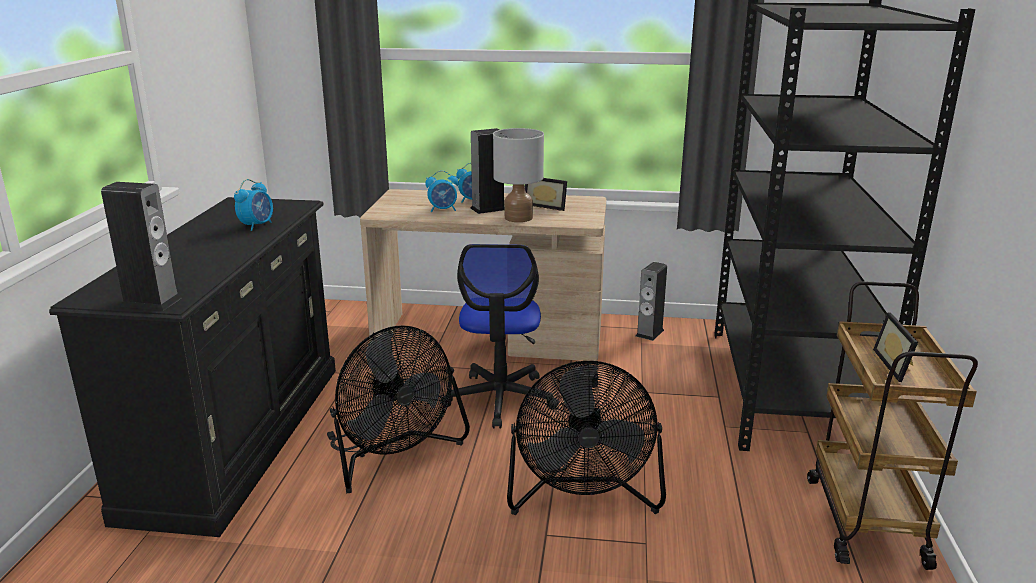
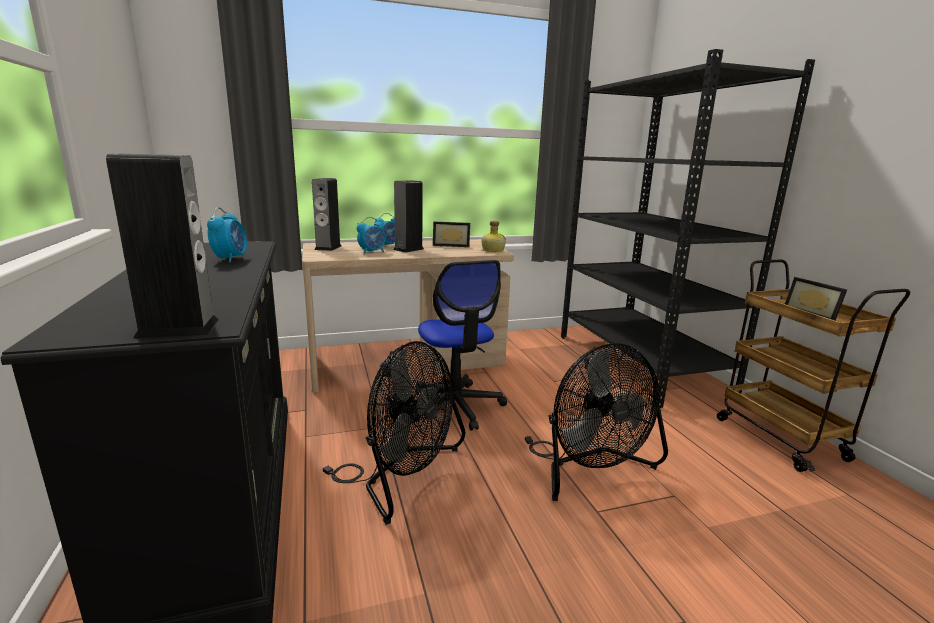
camera: 25 degrees left, 5 degrees down
(518, 218) = (442, 253): grey table lamp -> none
(584, 219) = (492, 250): none -> bottle
(649, 333) = (519, 341): speaker -> speaker (328, 247)

